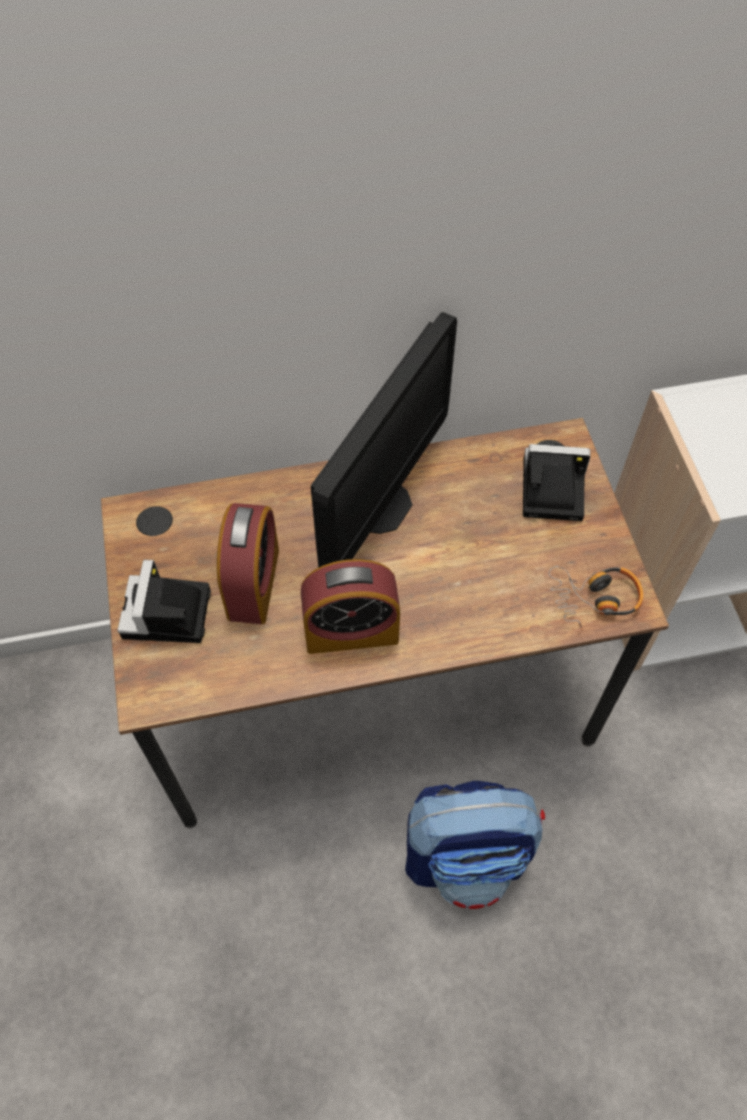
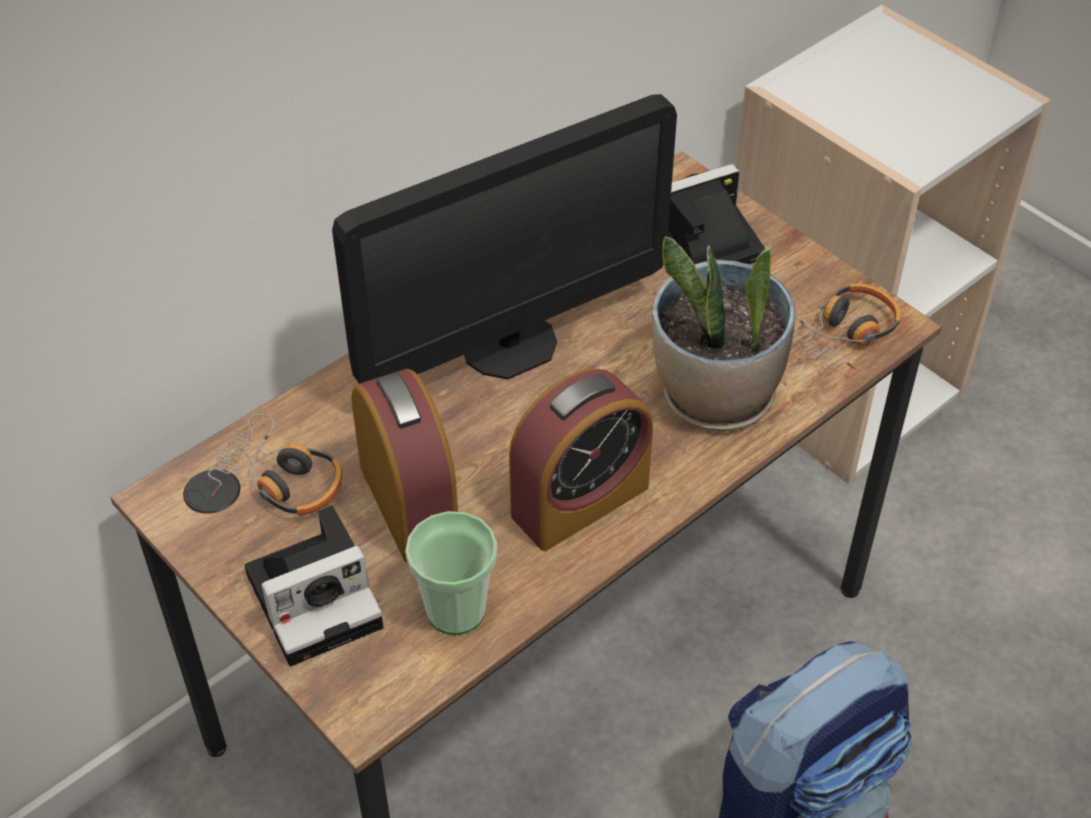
camera: 30 degrees left, 10 degrees down
(167, 616) = (318, 596): camera -> camera turned 90 degrees counterclockwise
(193, 532) = (279, 480): none -> headphones
(234, 665) = (456, 610): none -> cup
(380, 506) = (509, 345): monitor -> monitor turned 60 degrees clockwise
(482, 603) = (715, 396): none -> potted plant

